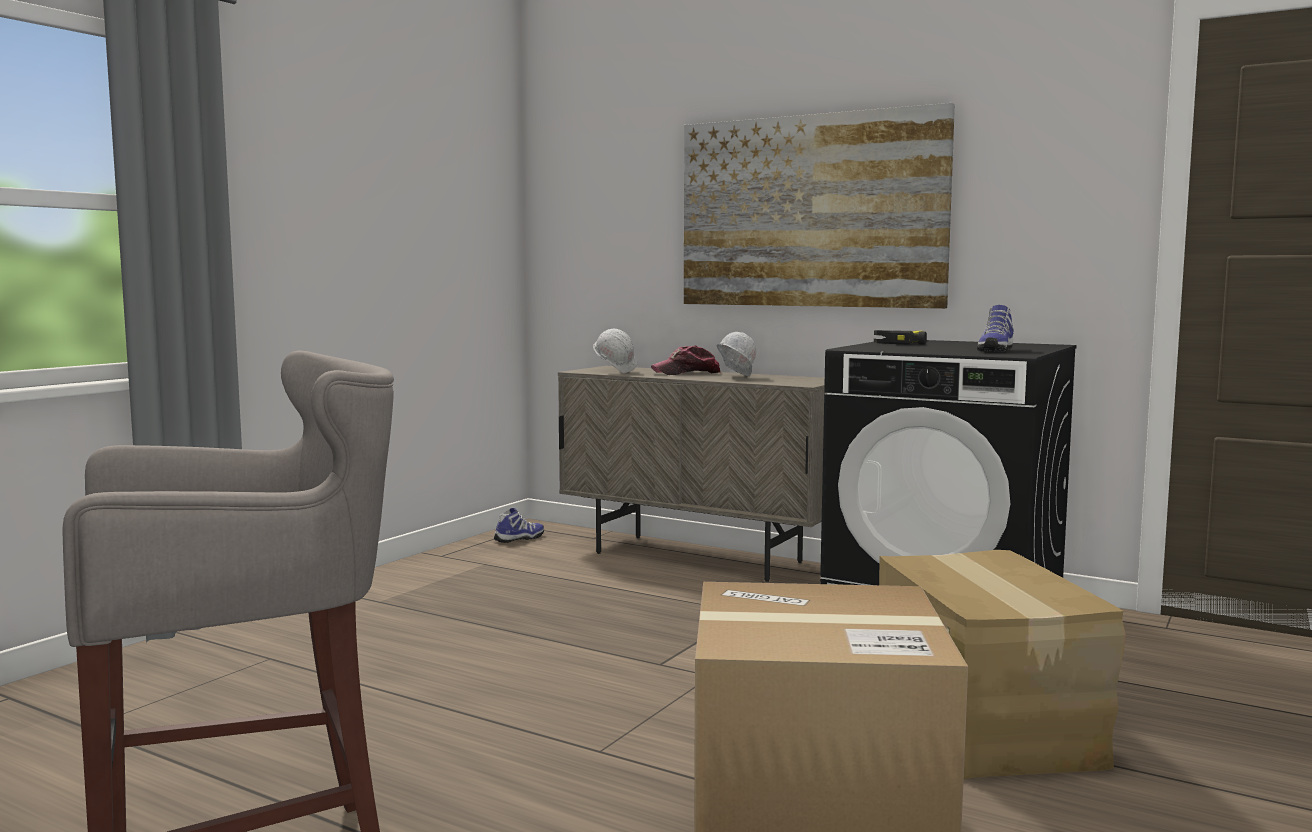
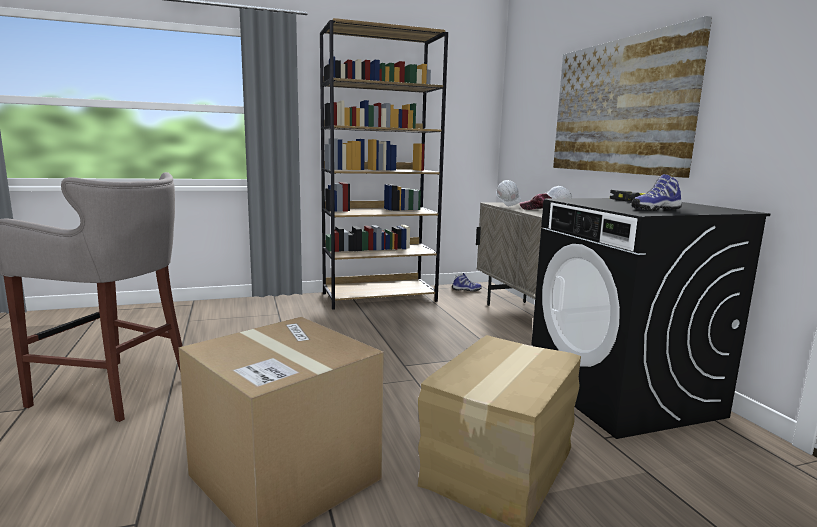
camera: 40 degrees right, 5 degrees up
(402, 583) = (380, 297): none -> brown bookcase

